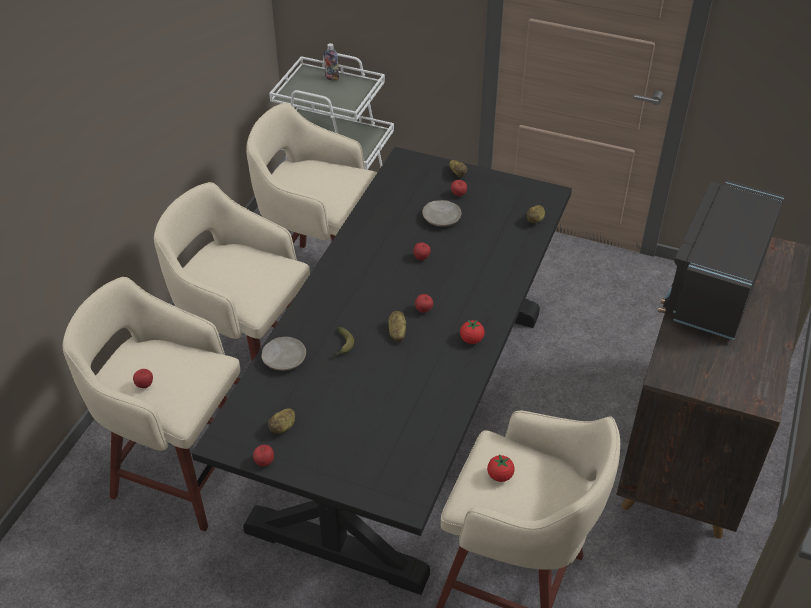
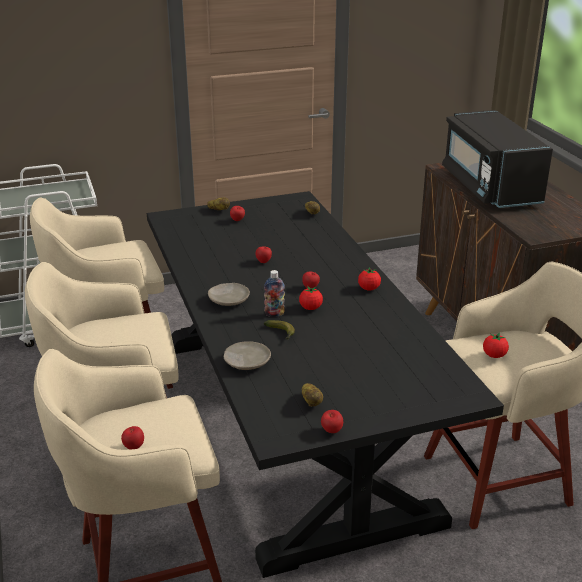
camera: 40 degrees left, 15 degrees down
(332, 78) = (39, 189): bottle -> bottle (274, 314)
(397, 332) = (310, 308): potato -> tomato
(442, 218) = (245, 236): beige plate -> beige plate (229, 300)

